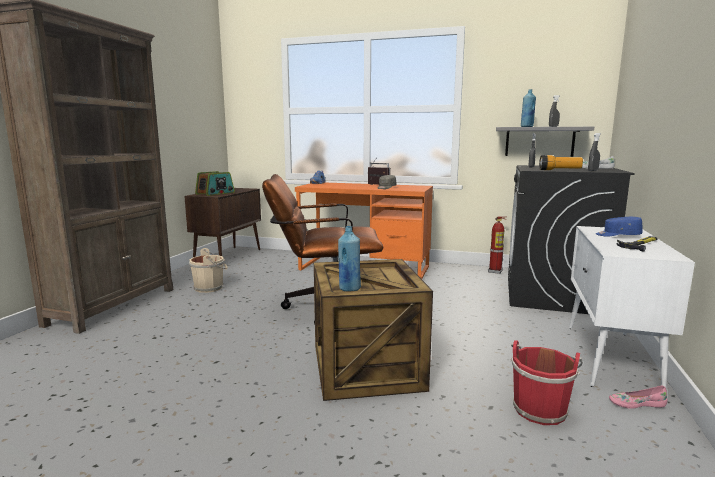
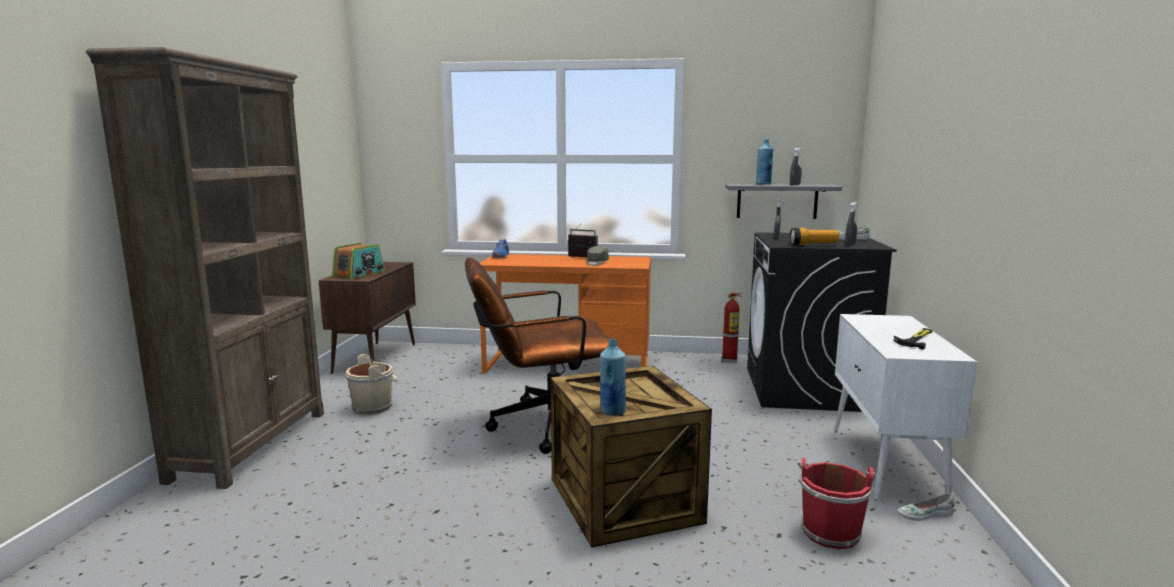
camera: 10 degrees left, 0 degrees up
(618, 235) = (889, 327): blue cap -> none
(636, 403) = (924, 514): pink shoe -> white shoe

